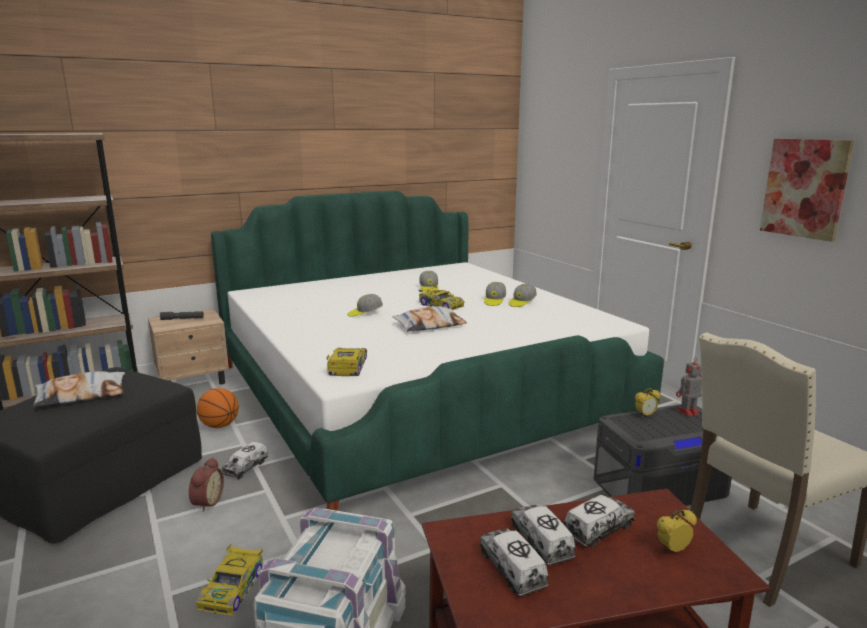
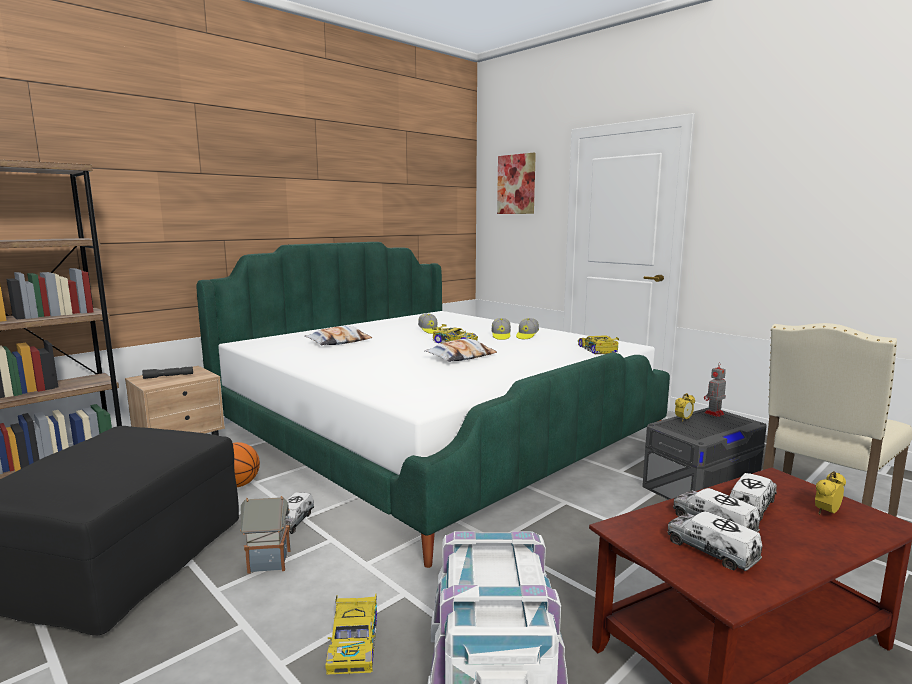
camera: 15 degrees left, 5 degrees down
(81, 395) = (104, 453): pillow -> pillow (339, 342)
(206, 502) = (268, 562): alarm clock -> toy house
(347, 366) = (415, 394): toy car -> toy car (597, 350)
(365, 313) = (387, 352): cap -> none
(805, 188) = (769, 218): picture -> picture (516, 184)

